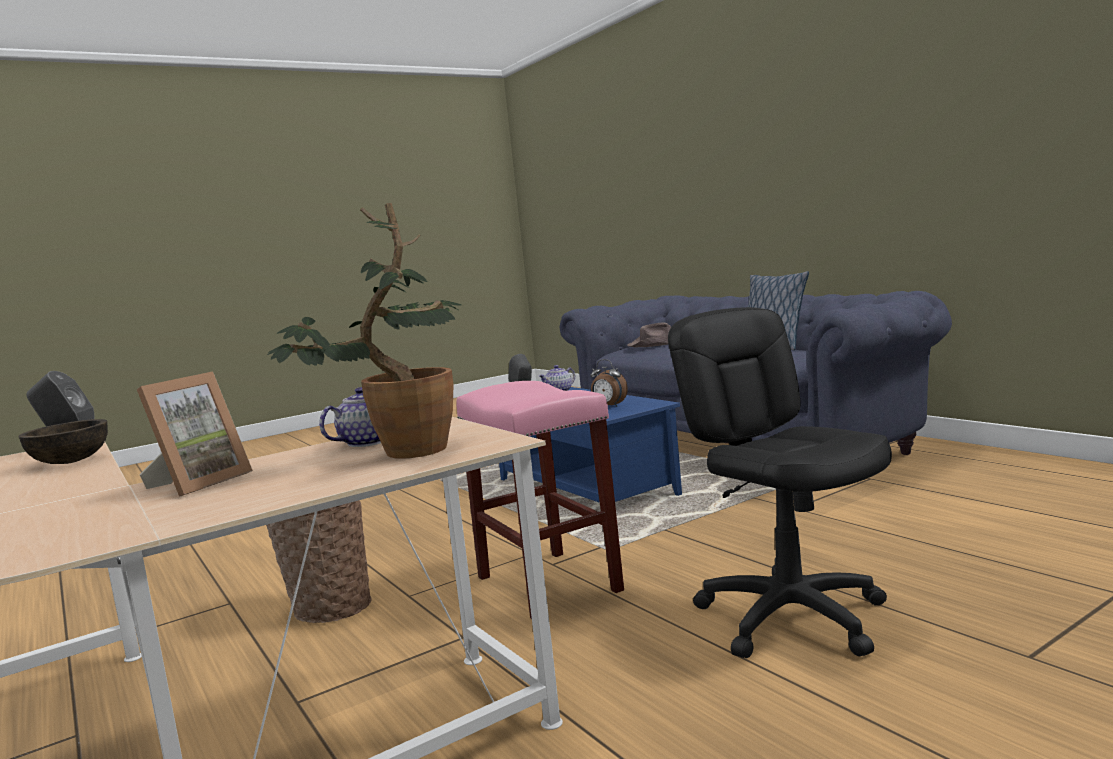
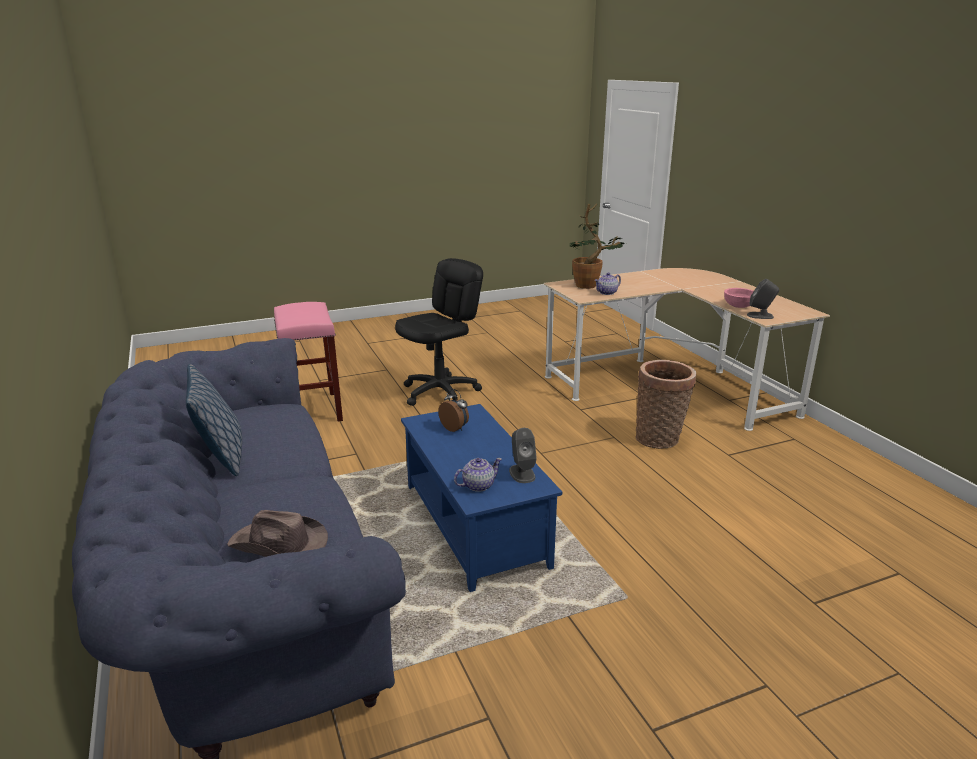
camera: 170 degrees left, 15 degrees up
(70, 461) = (738, 306): brown bowl -> pink bowl
(198, 483) = (654, 285): picture frame -> none
(550, 584) = (535, 428): pink stool -> pink stool (312, 409)
(791, 617) = (440, 393): black office chair -> black office chair turned 120 degrees counterclockwise

